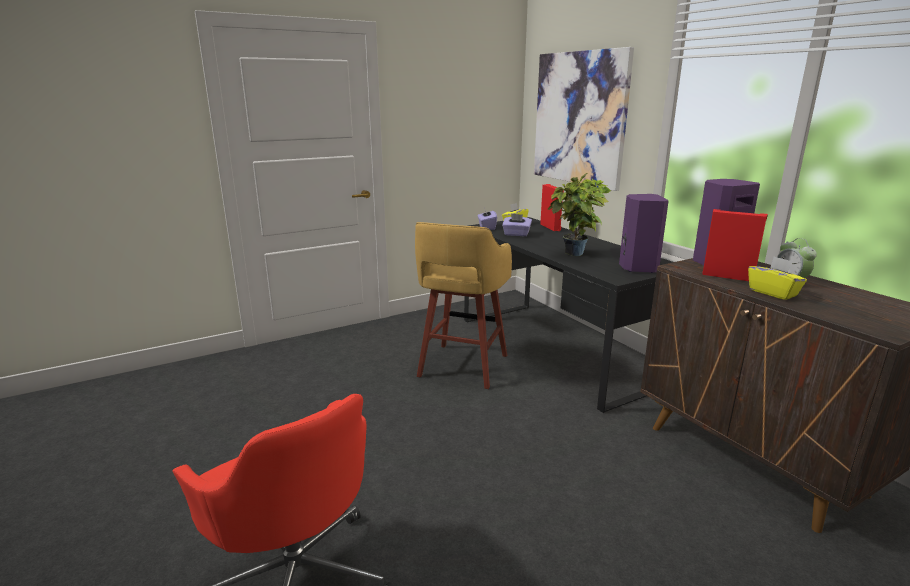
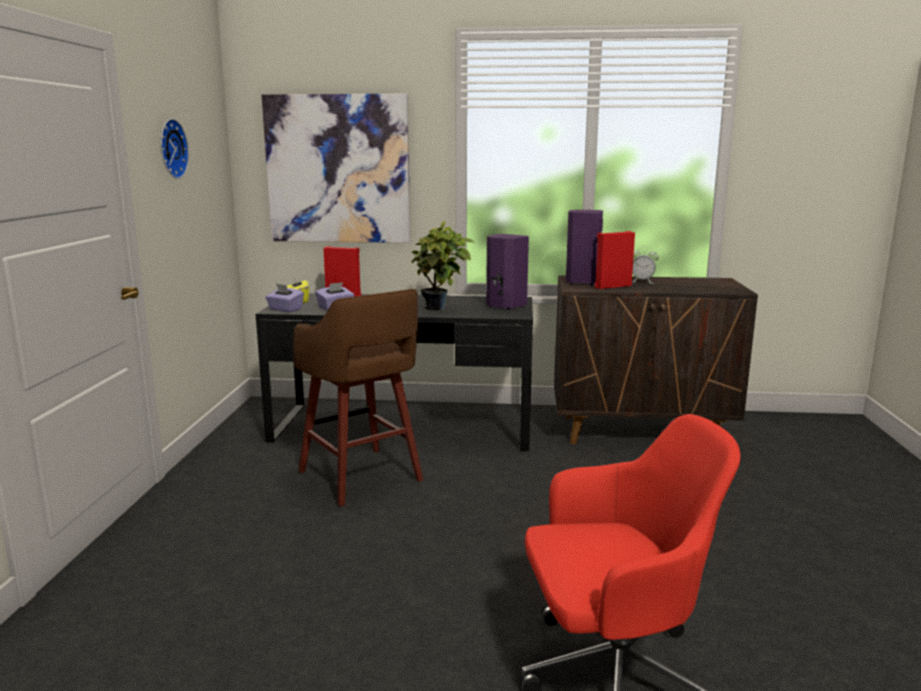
camera: 55 degrees left, 5 degrees down
(435, 99) = (170, 149): none -> wall clock
(462, 367) = (361, 477): yellow stool -> brown stool
(773, 293) = (656, 288): yellow tissue box -> none

